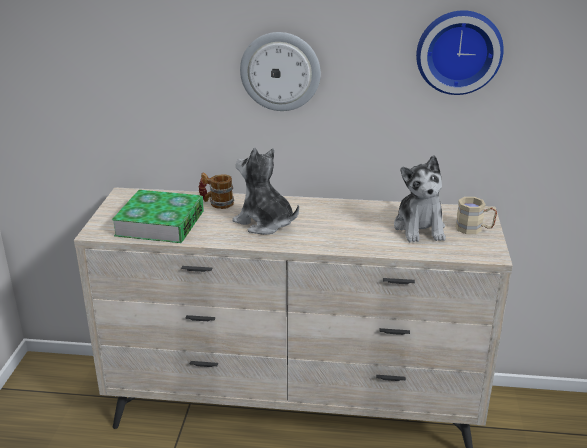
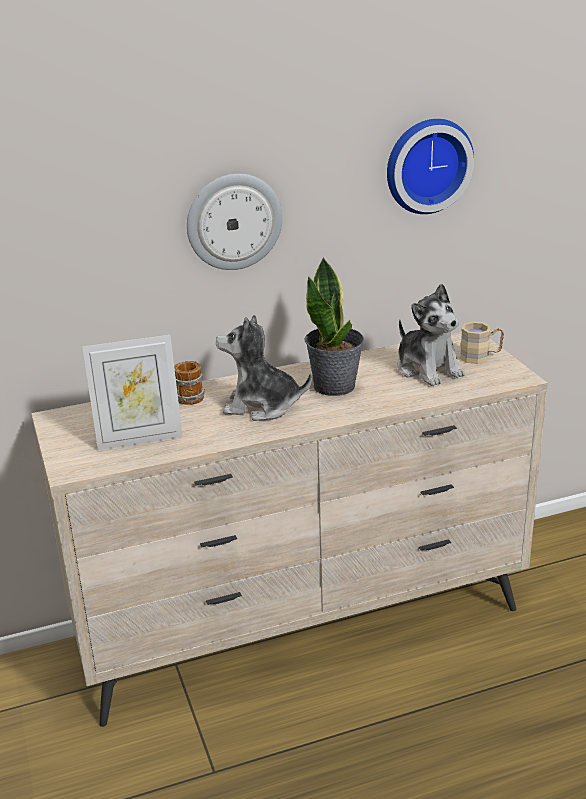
camera: 25 degrees left, 0 degrees up
(160, 223) = (139, 439): book -> picture frame
(333, 222) = (335, 386): none -> potted plant

